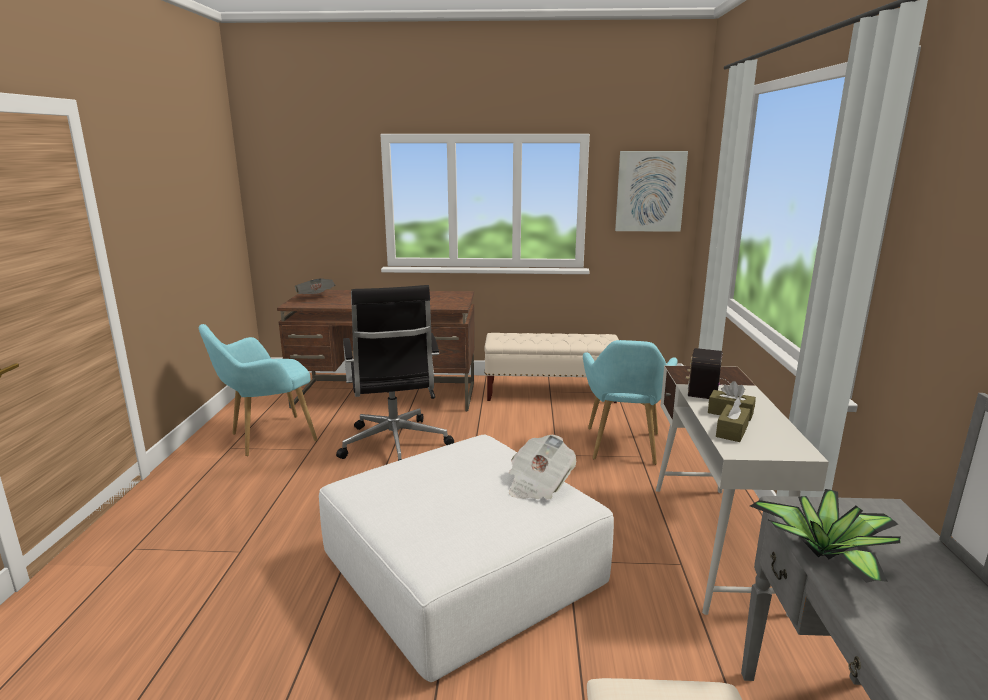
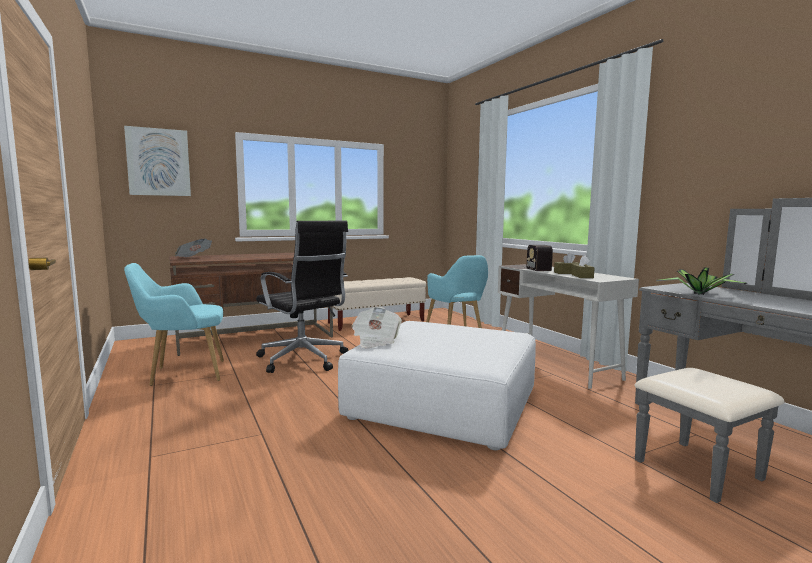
camera: 30 degrees left, 10 degrees down
(267, 438) = (182, 374): turquoise armchair -> turquoise armchair turned 45 degrees clockwise
(538, 484) = (484, 329): newspaper -> newspaper (375, 341)
(650, 191) = (420, 183): picture -> picture (158, 162)

